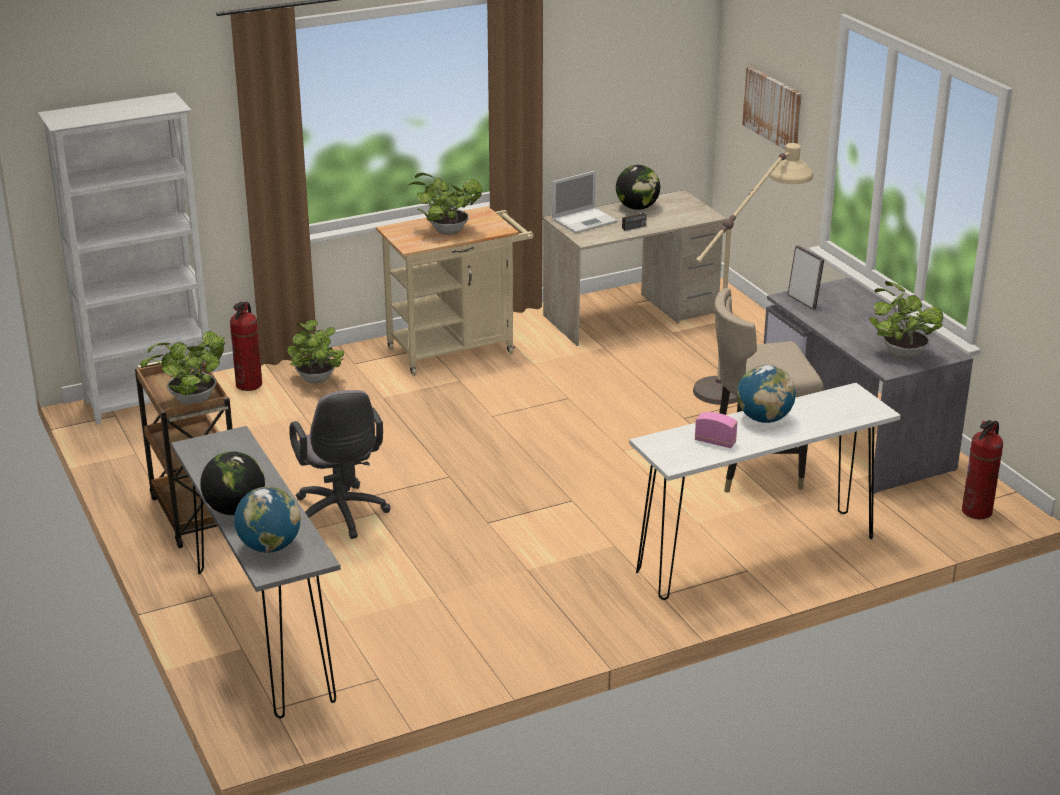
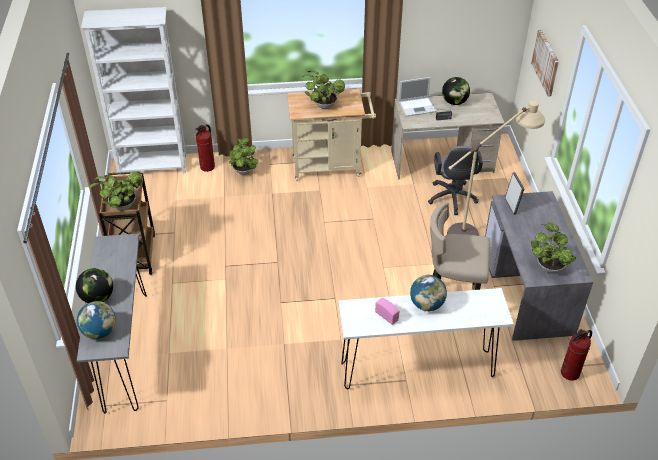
camera: 20 degrees right, 15 degrees up
(340, 516) = (206, 276): grey office chair -> grey office chair (452, 200)

